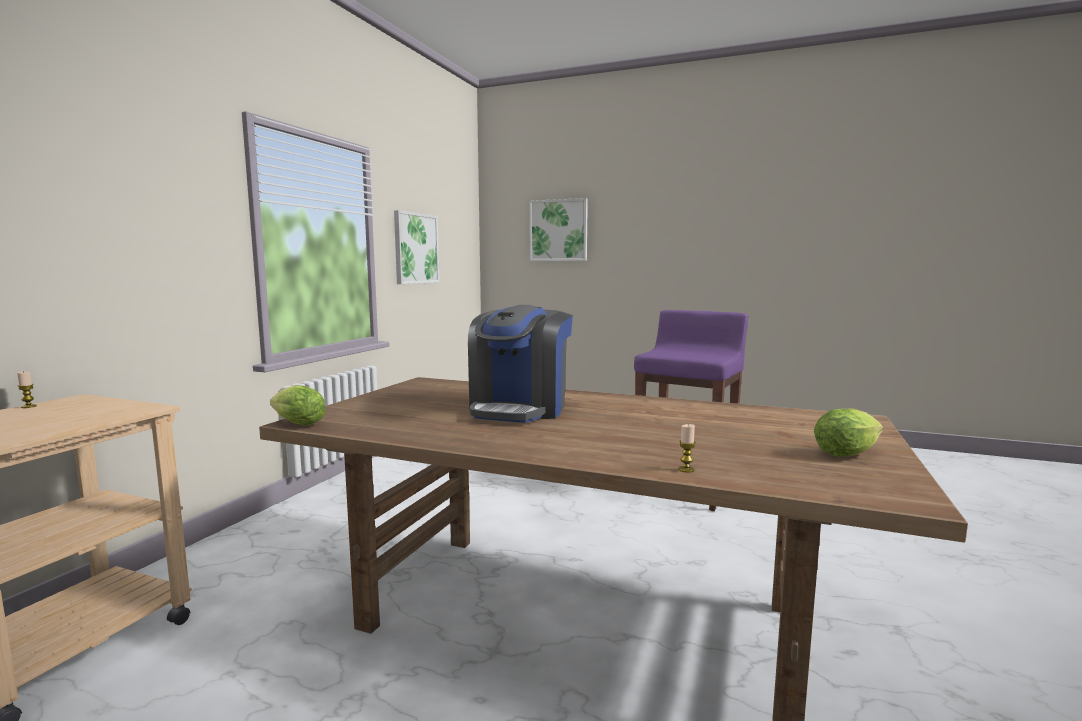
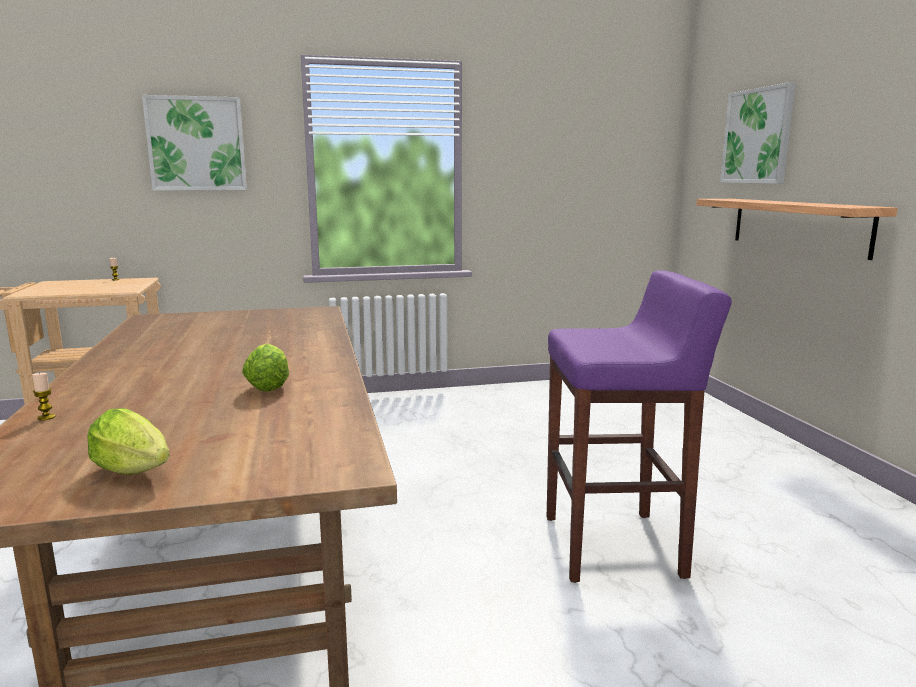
camera: 55 degrees right, 5 degrees up
(295, 424) = (141, 318): lettuce -> lettuce (269, 385)
(416, 248) = (537, 168): picture -> picture (196, 144)
(520, 409) = (239, 346): coffee machine -> none
(603, 286) = (798, 225): none -> shelf

